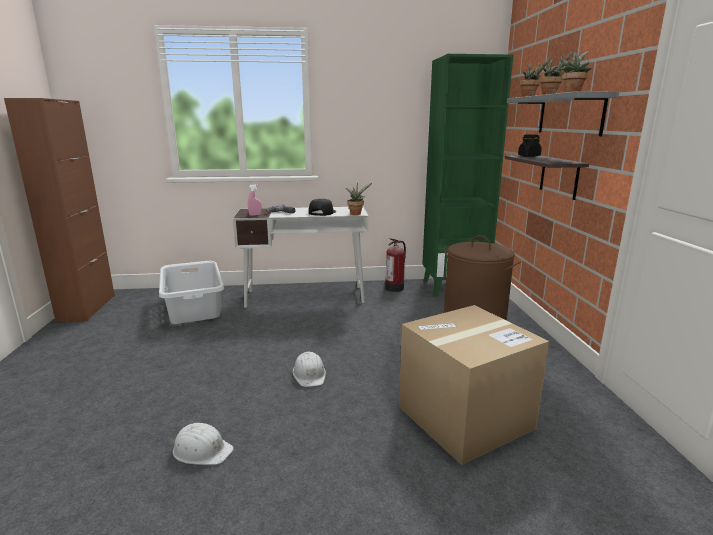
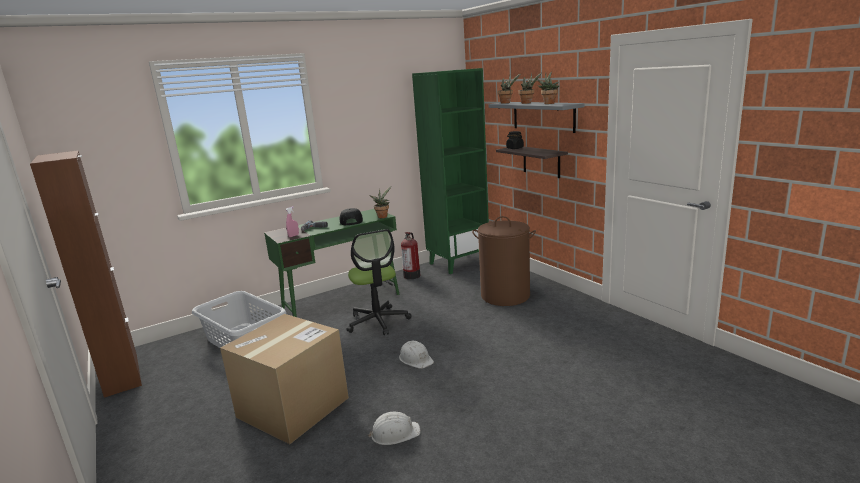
camera: 25 degrees left, 0 degrees up
(305, 296) = (342, 302): white desk -> green desk
(316, 323) = (378, 321): none -> office chair
(464, 417) = (548, 350): cardboard box -> cardboard box (293, 407)

